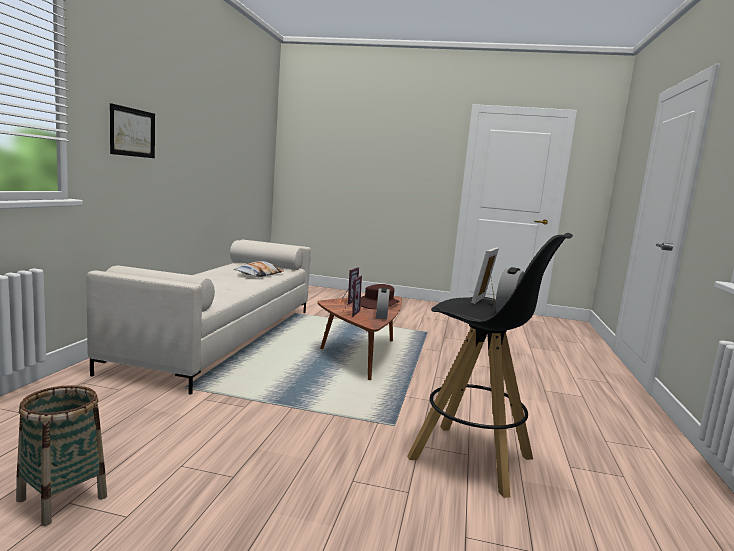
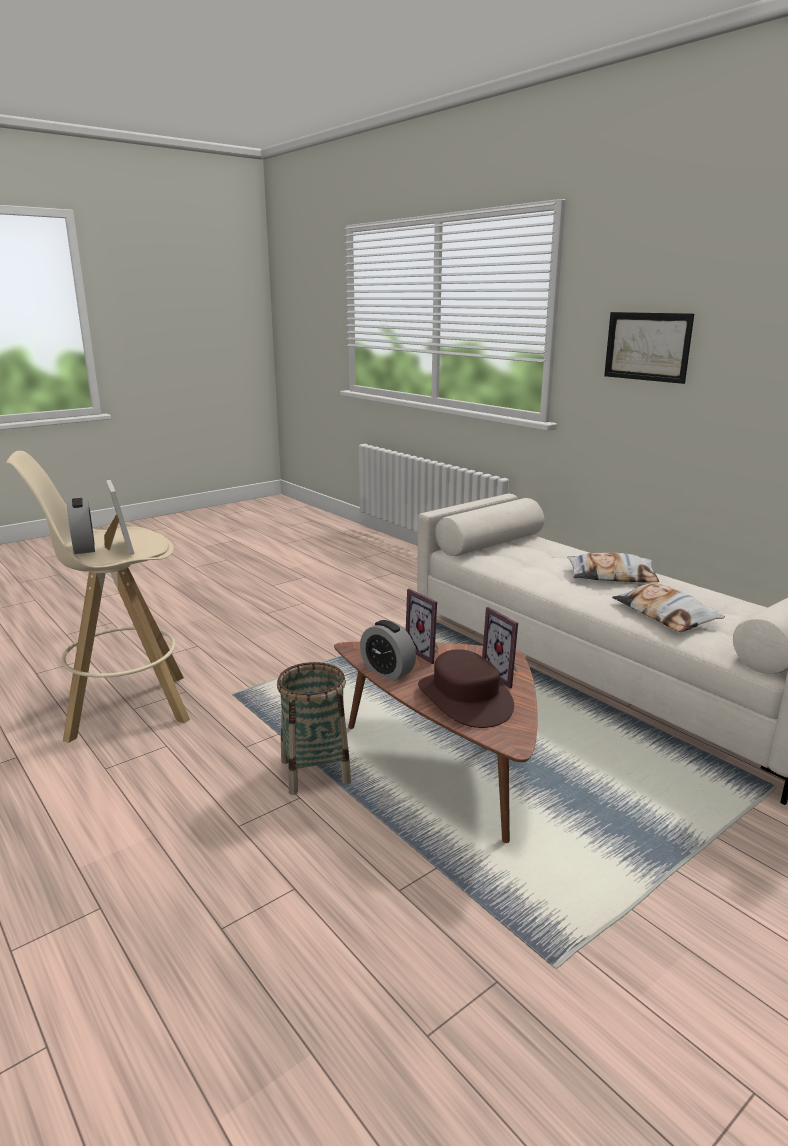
camera: 130 degrees right, 10 degrees up
(62, 498) = (312, 576): basket -> basket (315, 772)
(211, 279) = (611, 576): none -> pillow
(473, 459) = (125, 707): black stool -> beige stool

